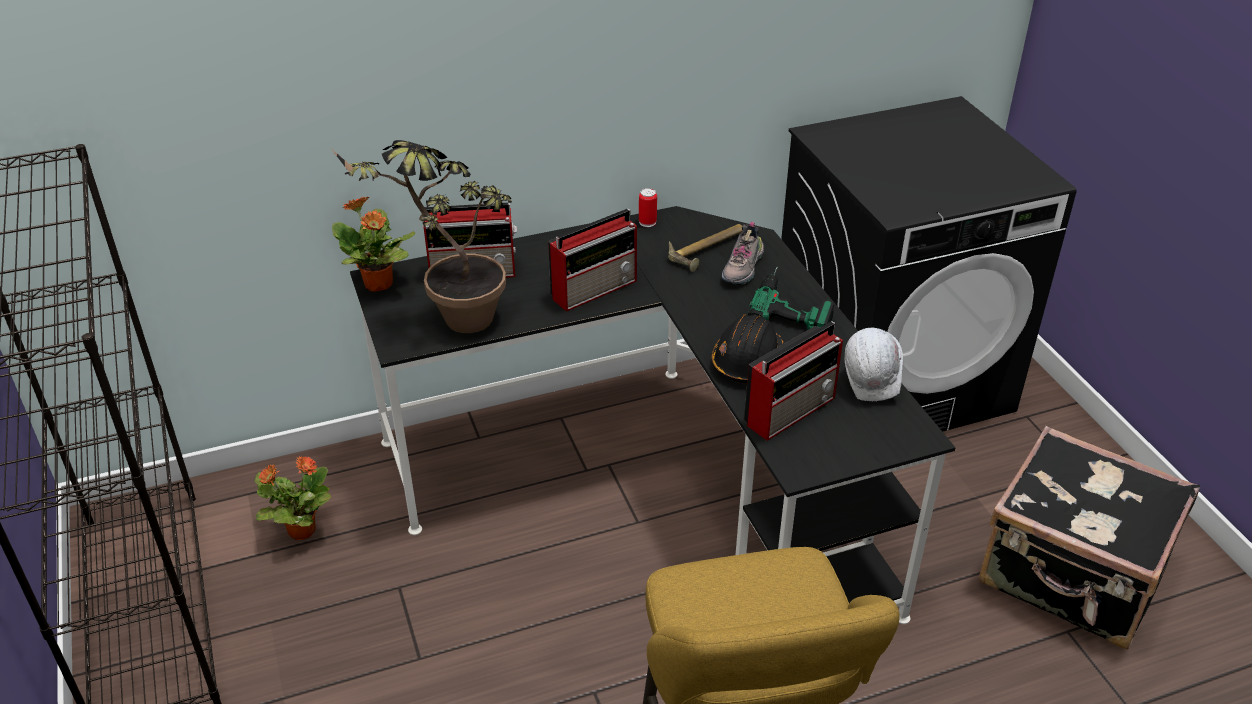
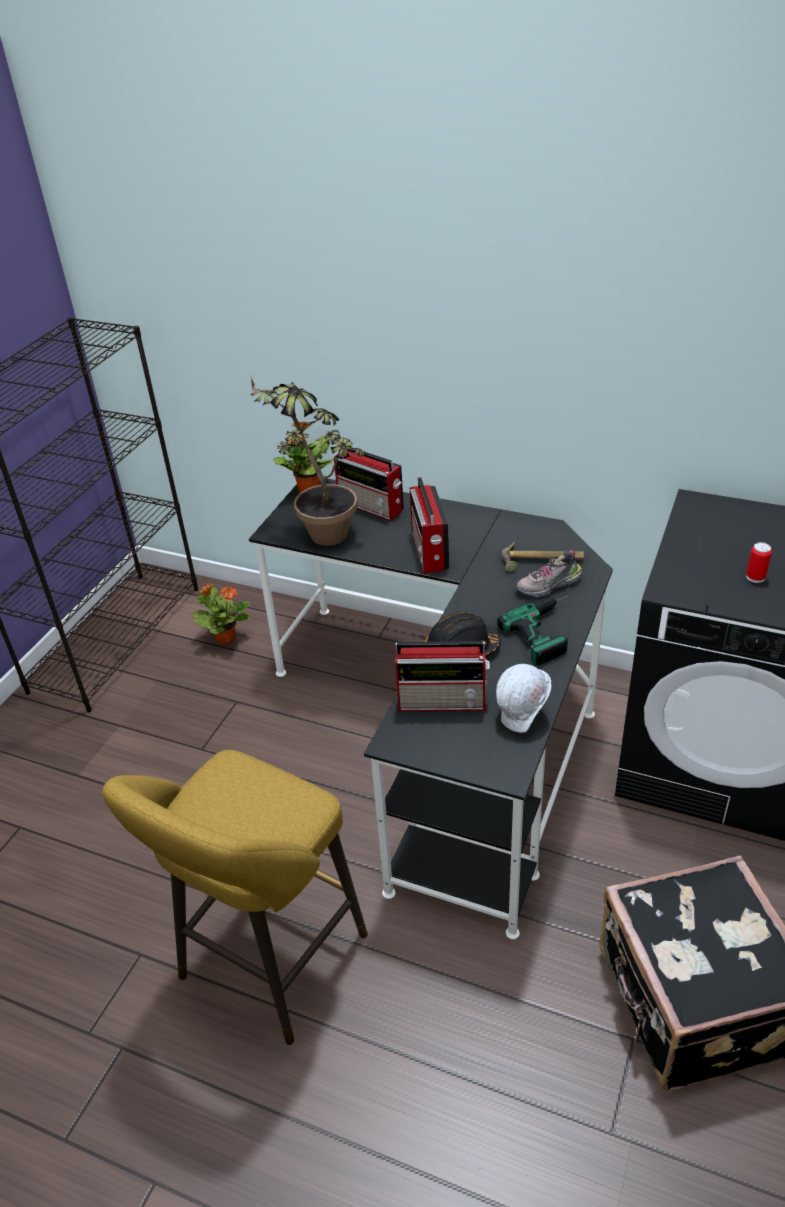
camera: 45 degrees right, 0 degrees up
(595, 288) = (429, 552): radio -> radio turned 75 degrees clockwise
(647, 222) = (525, 523): can -> can (755, 577)

